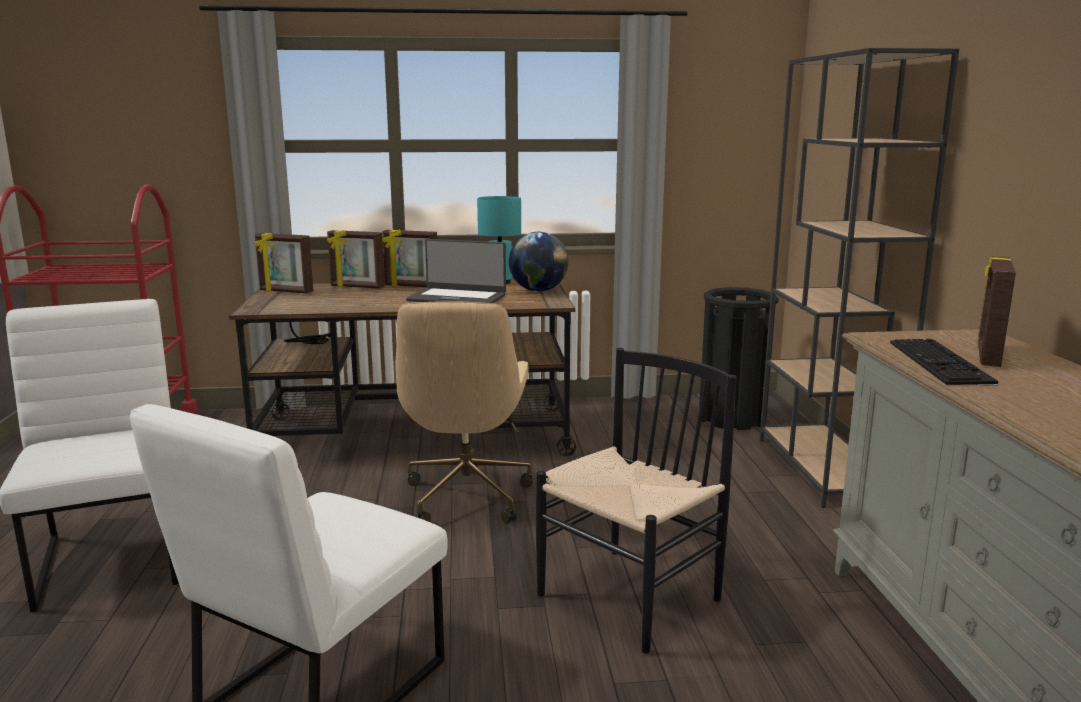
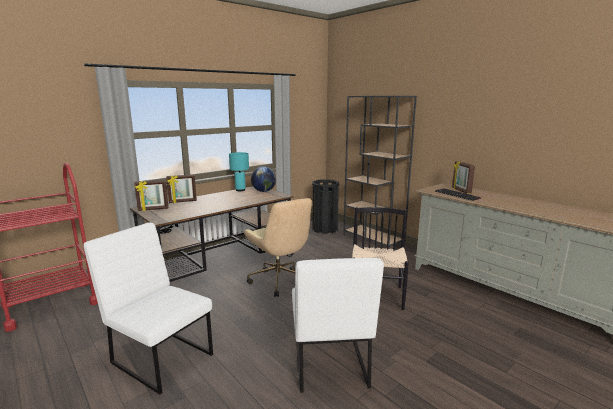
camera: 35 degrees left, 0 degrees up
(411, 286) = (207, 197): picture frame -> none
(457, 298) = (239, 199): laptop -> none

